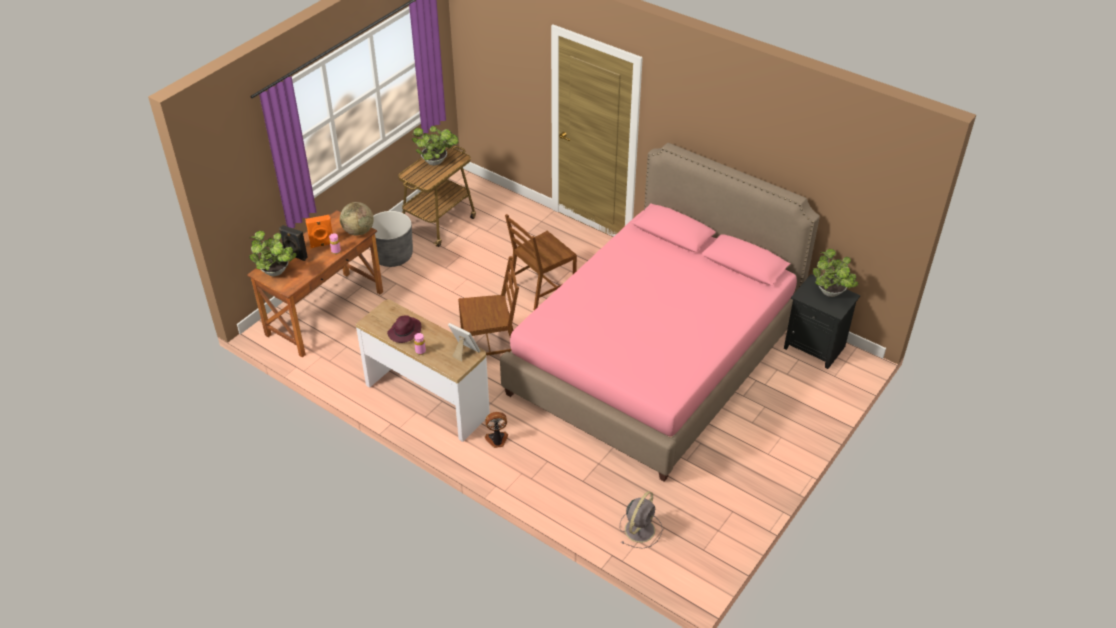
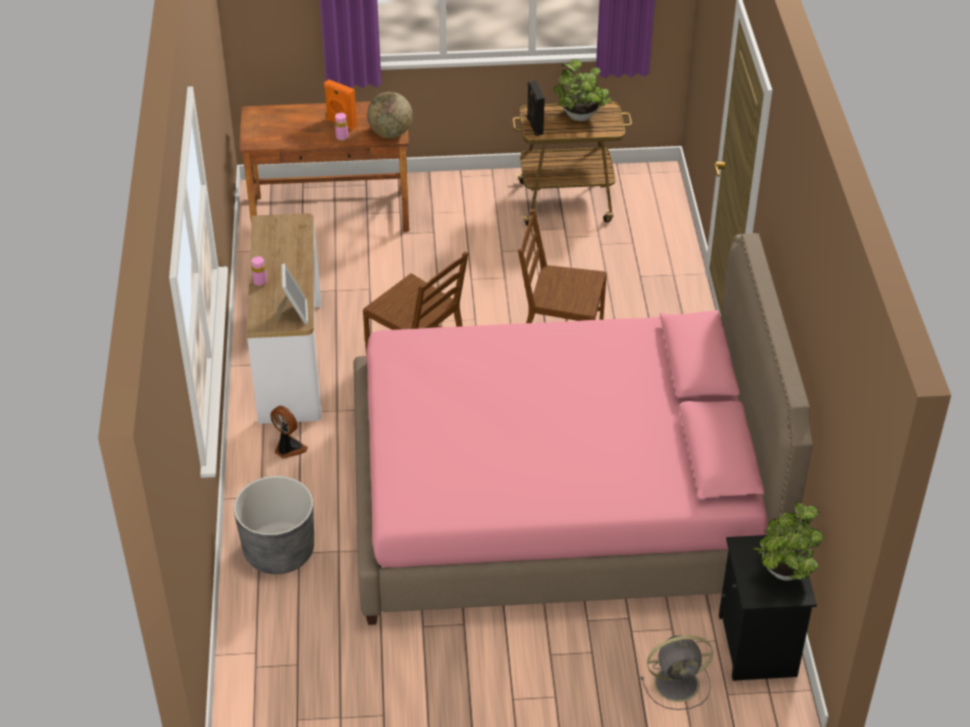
camera: 50 degrees right, 0 degrees up
(277, 272) = (265, 122): potted plant -> none
(295, 256) = (303, 118): black speaker -> black speaker (534, 126)
(392, 256) = (471, 203): grey planter -> grey planter (279, 551)
(404, 332) = (276, 255): purple hat -> none
(640, 529) = (275, 644): grey fan -> grey fan (678, 683)

